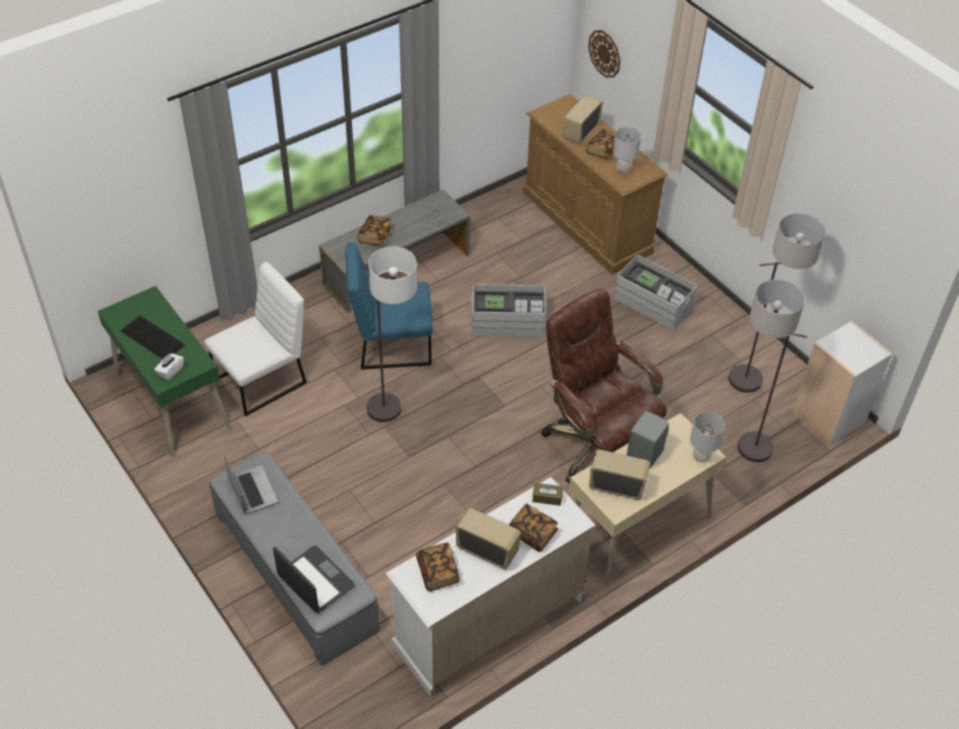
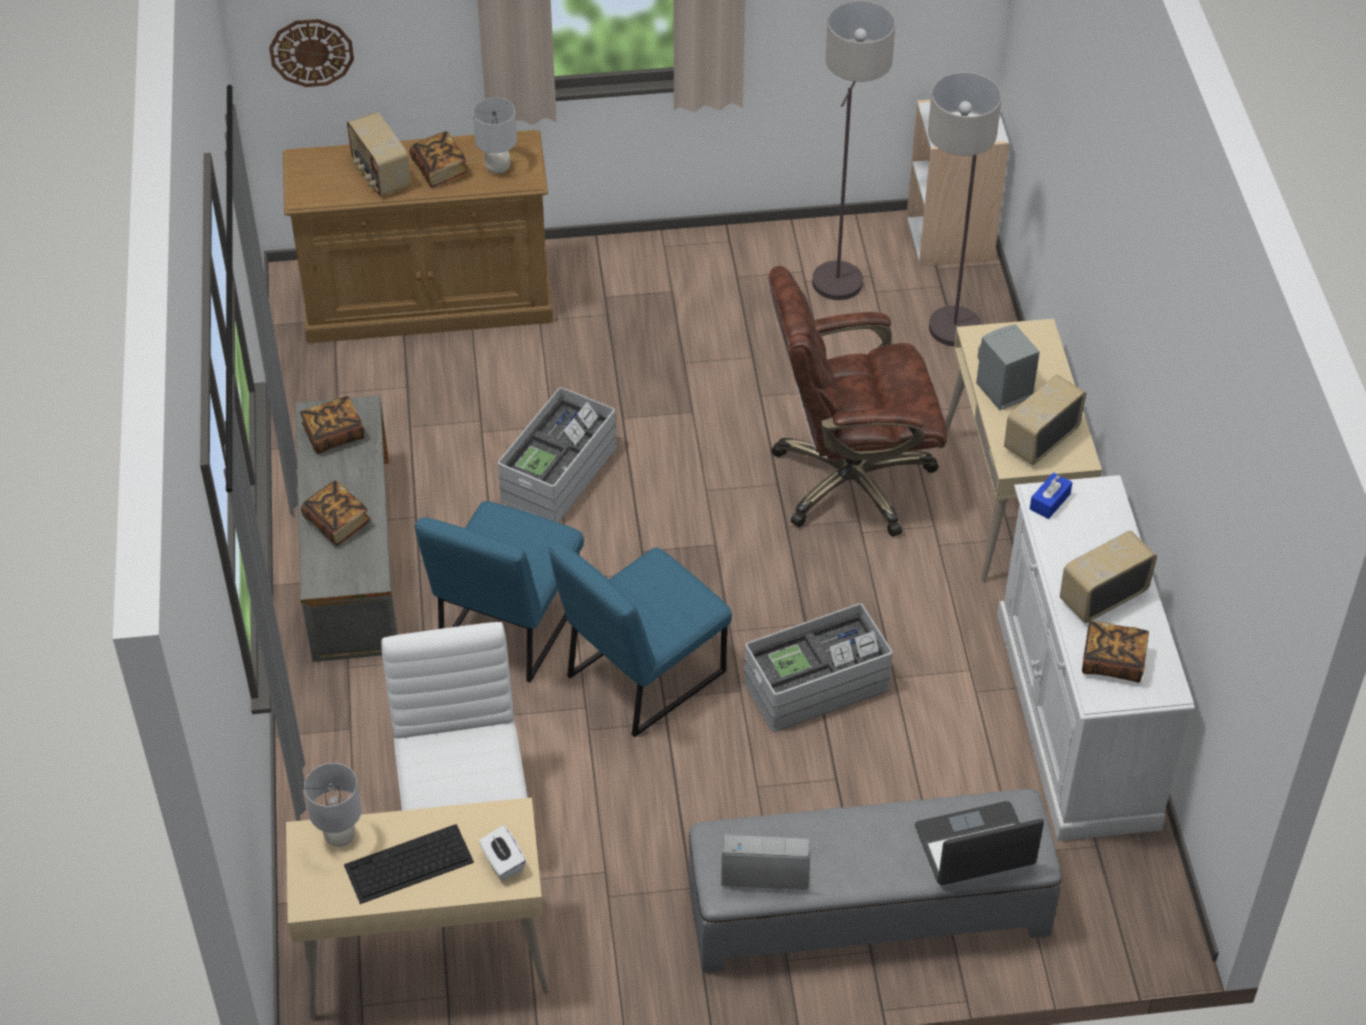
camera: 60 degrees left, 0 degrees up
(171, 402) = (426, 956): green desk -> beige desk
(393, 411) = (642, 675): white floor lamp -> blue chair
(532, 534) = (1100, 541): book -> book (334, 434)
(547, 497) = (1049, 501): brown tissue box -> blue tissue box
(653, 302) = (638, 305): grey storage box -> grey storage box (816, 683)
(700, 457) = (1040, 341): grey table lamp -> grey table lamp (340, 838)

